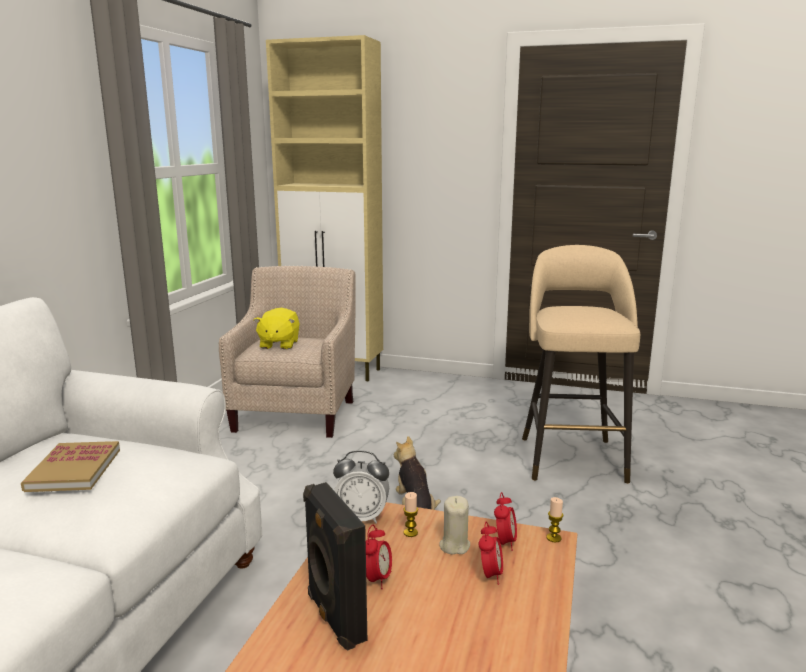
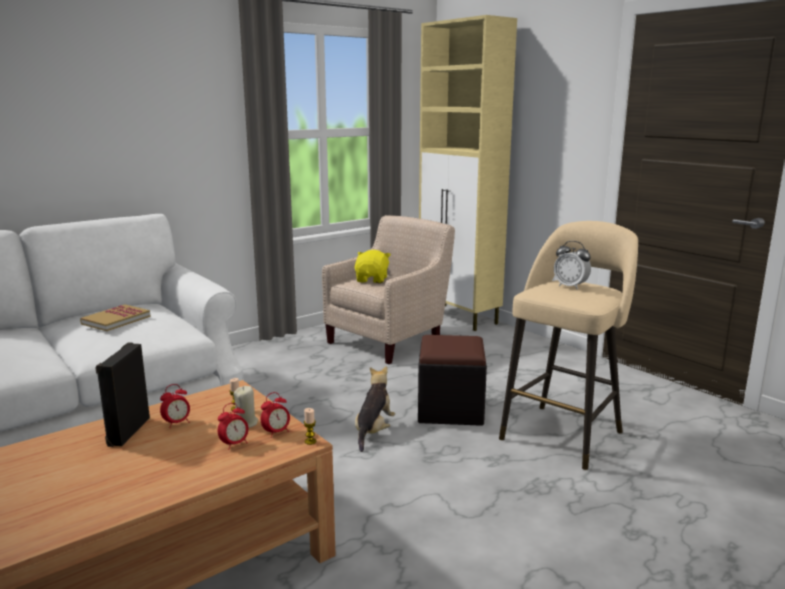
camera: 35 degrees right, 0 degrees up
(278, 344) = (372, 280): yellow plush toy -> yellow plush toy turned 150 degrees clockwise
(362, 517) = (226, 392): alarm clock -> alarm clock (570, 286)
(454, 466) = (450, 409): none -> black ottoman

